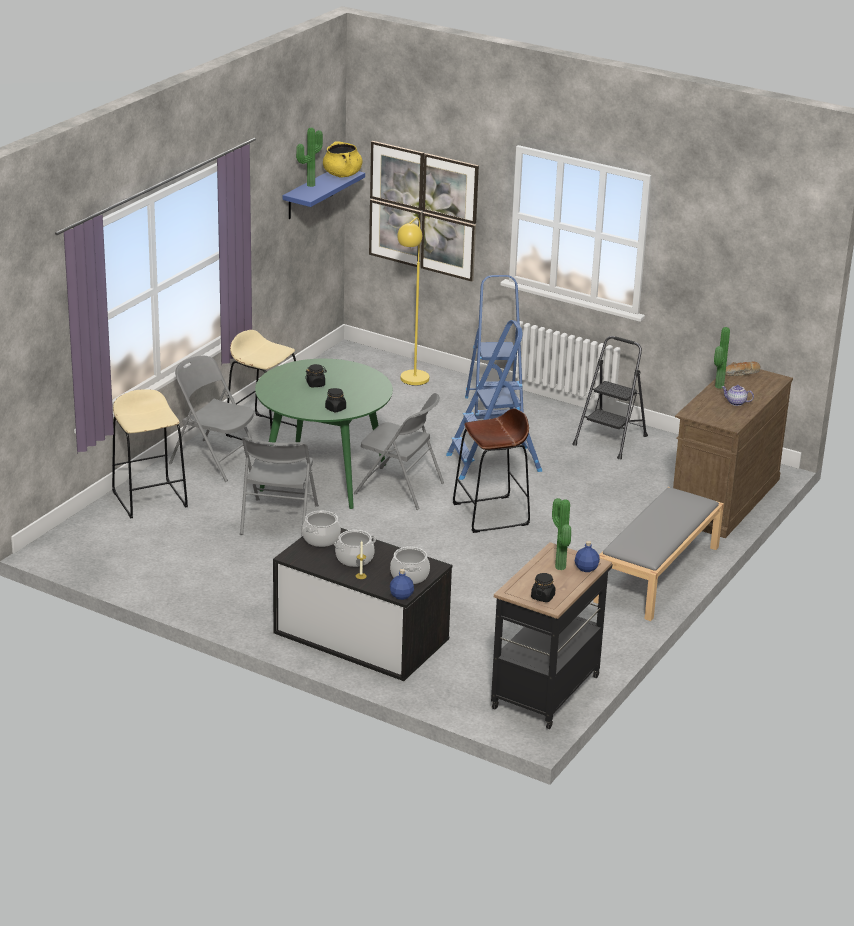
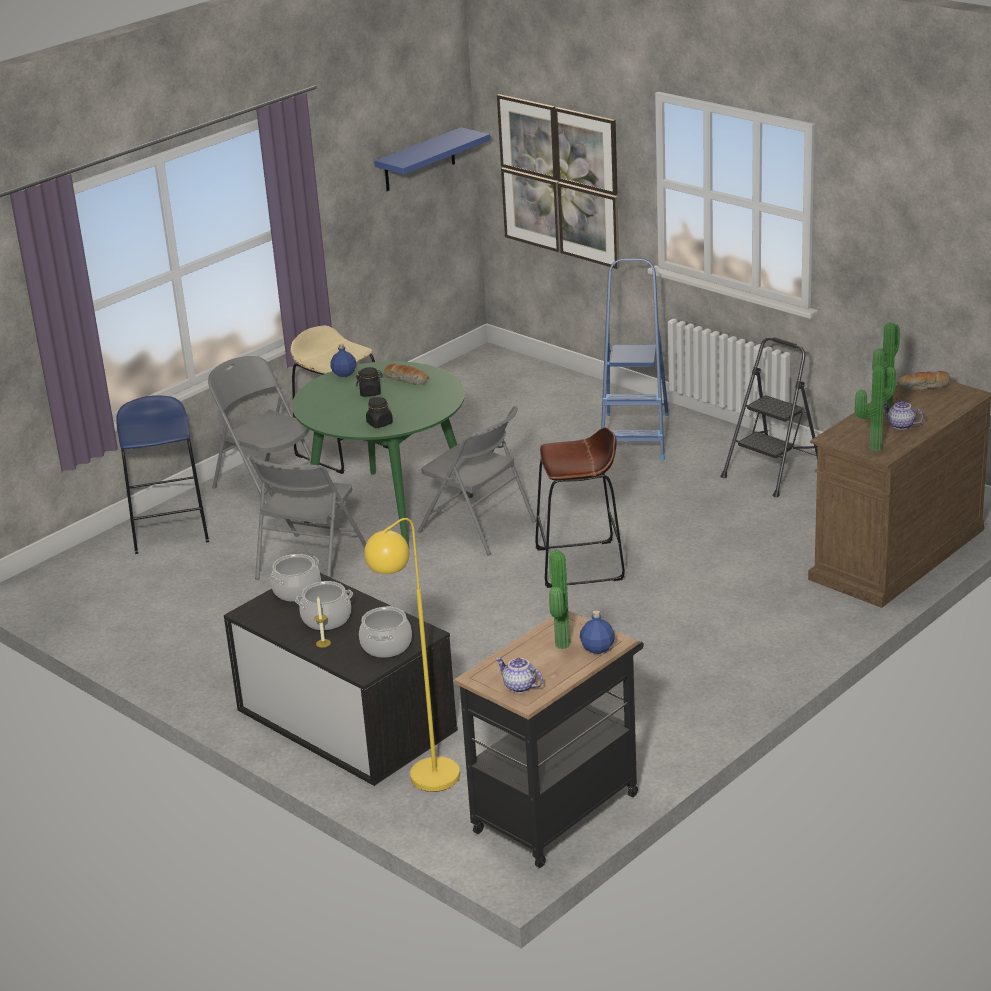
camera: 15 degrees right, 0 degrees up
(150, 499) = (169, 530): beige stool -> blue stool
(309, 185) = (413, 148): potted plant -> potted plant (873, 447)
(340, 373) = (407, 380): none -> bread
(342, 175) = (460, 137): yellow cooking pot -> none
(401, 596) = (363, 673): blue bottle -> blue bottle (344, 374)
(411, 383) = (547, 395): yellow floor lamp -> yellow floor lamp (426, 785)
(492, 463) = (608, 498): blue step ladder -> none
(542, 597) = (519, 686): black jar -> teapot
(657, 574) = (770, 654): grey bench -> none

